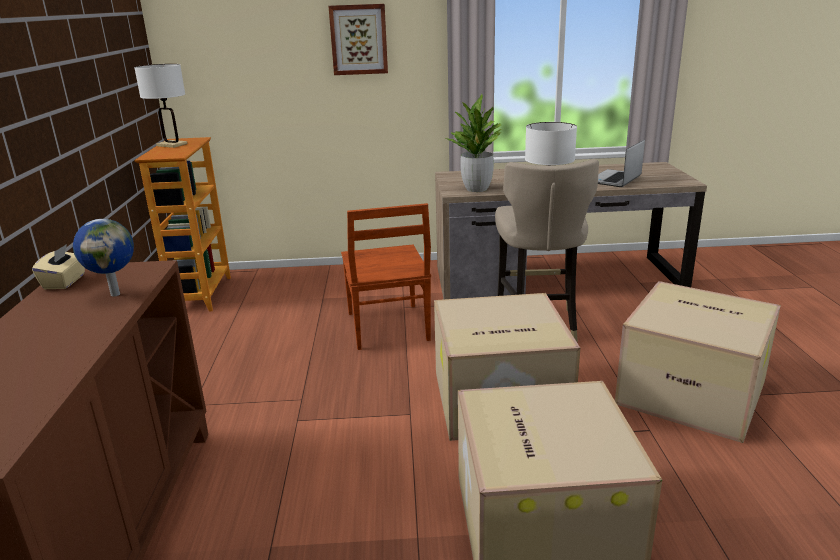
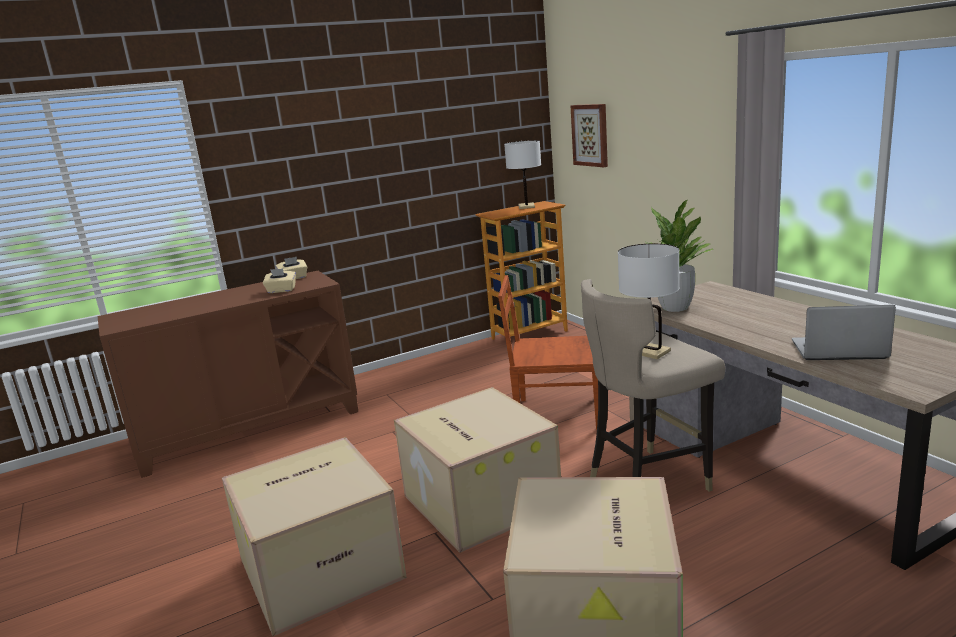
camera: 65 degrees right, 5 degrees down
(115, 294) = (281, 290): globe -> beige tissue box
(359, 39) = (674, 125): picture -> picture (590, 135)
(387, 327) = (556, 413): brown chair -> brown chair turned 45 degrees clockwise

